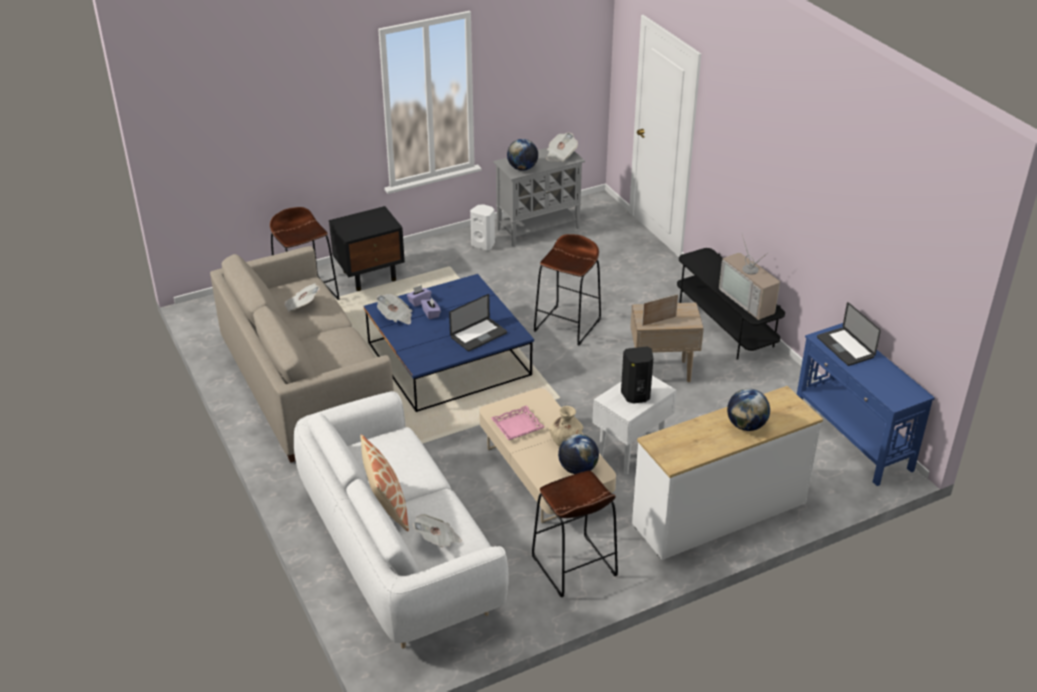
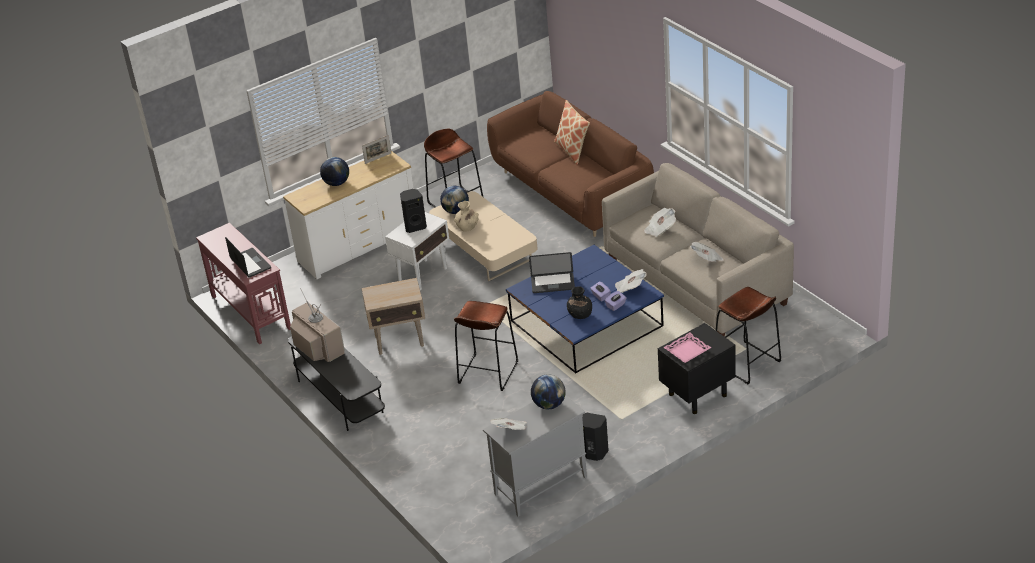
camera: 175 degrees right, 0 degrees up
(398, 552) = (572, 192): white sofa -> brown sofa
(438, 540) = (533, 139): newspaper -> newspaper (660, 229)
(461, 298) = (579, 314): none -> black vase
(478, 335) = (553, 284): laptop -> laptop turned 135 degrees counterclockwise
(484, 244) = (594, 453): white speaker -> black speaker
(517, 426) = (504, 230): pink tray -> pink tray (687, 350)
(659, 321) = (398, 287): picture frame -> picture frame (378, 158)
(852, 439) = (250, 311): blue console table -> red console table

